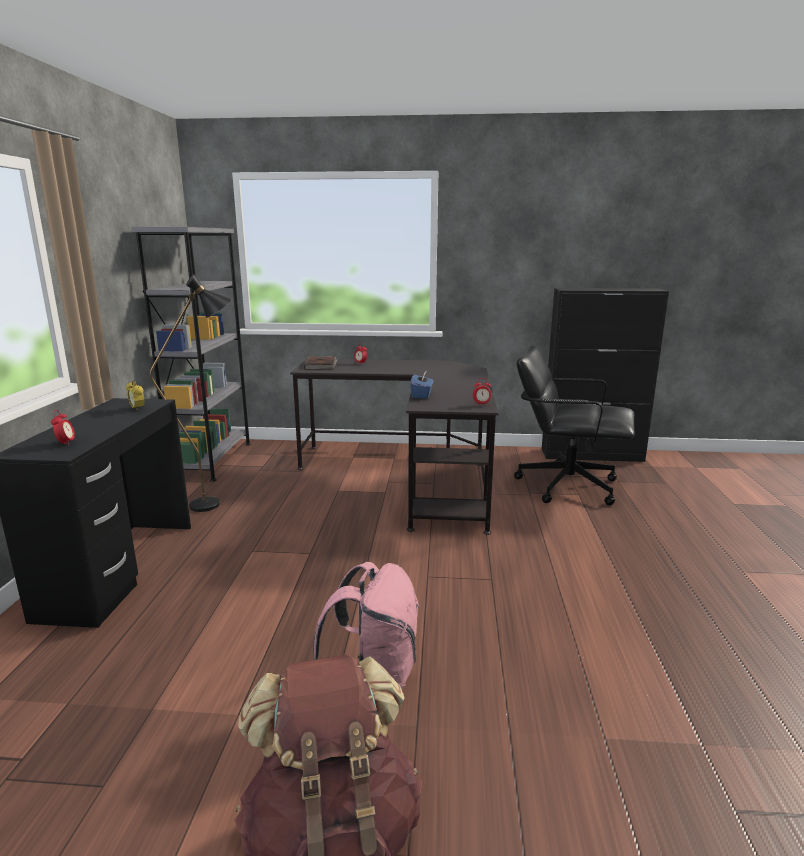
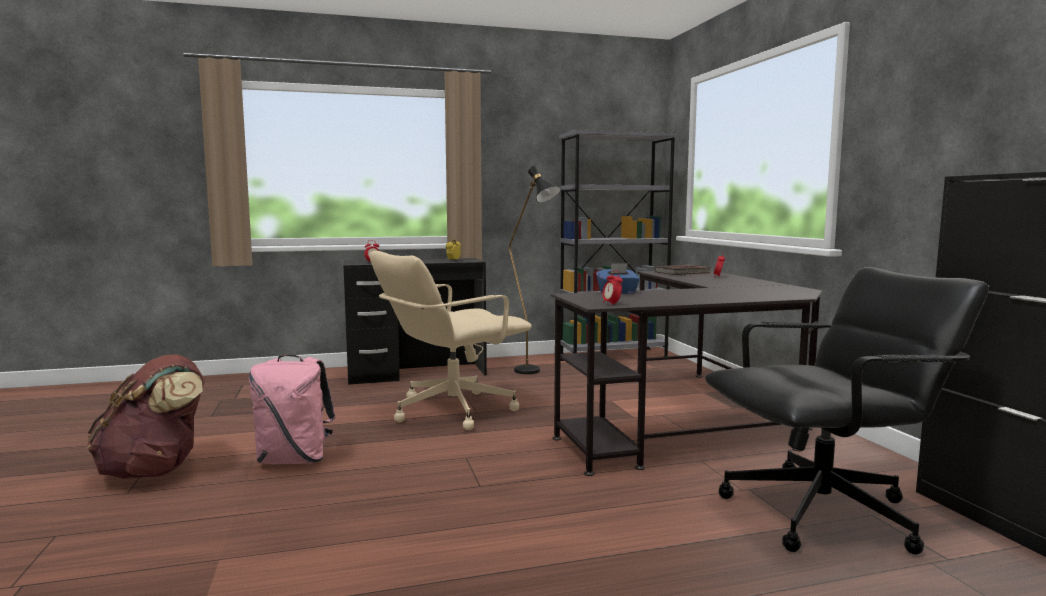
camera: 70 degrees right, 10 degrees down
(292, 565) = (451, 410): none -> beige office chair
(566, 485) = (824, 514): black office chair -> black office chair turned 75 degrees clockwise

